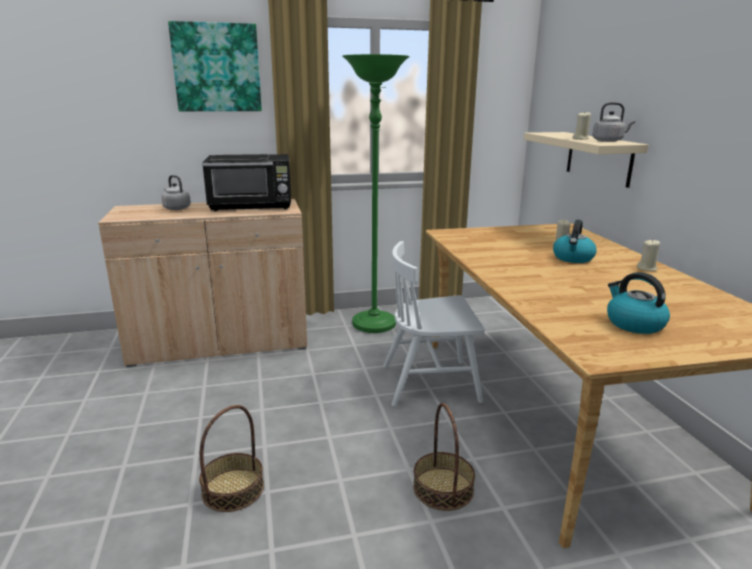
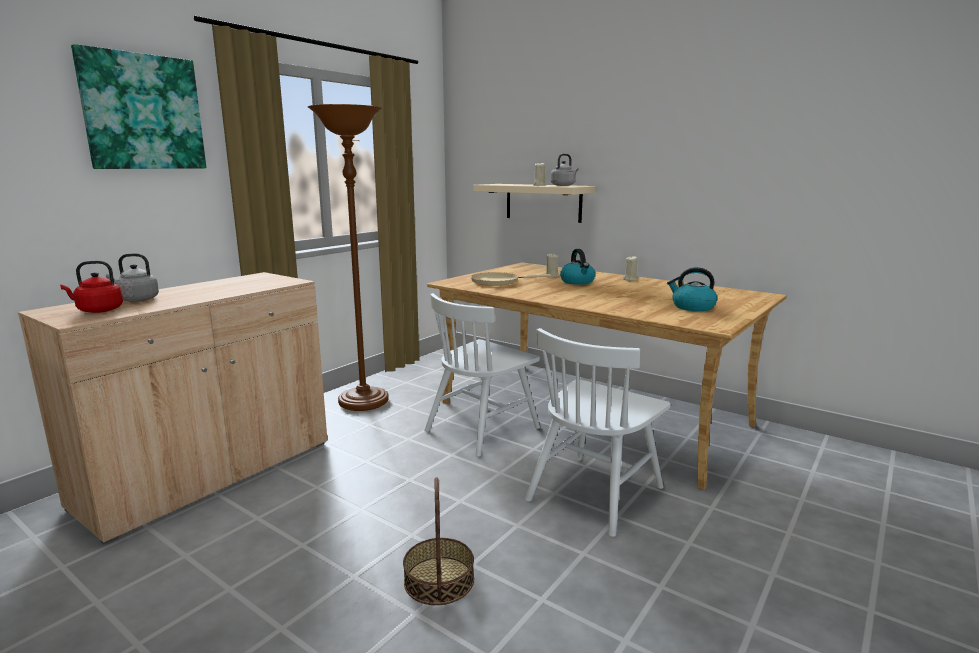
camera: 40 degrees left, 5 degrees down
(142, 213) = (98, 310): none -> red kettle
(252, 206) = (238, 284): black microwave -> none
(374, 324) = (364, 402): green floor lamp -> brown floor lamp
(442, 488) = (594, 493): basket -> white chair
(490, 241) = (498, 282): none -> beige frying pan

